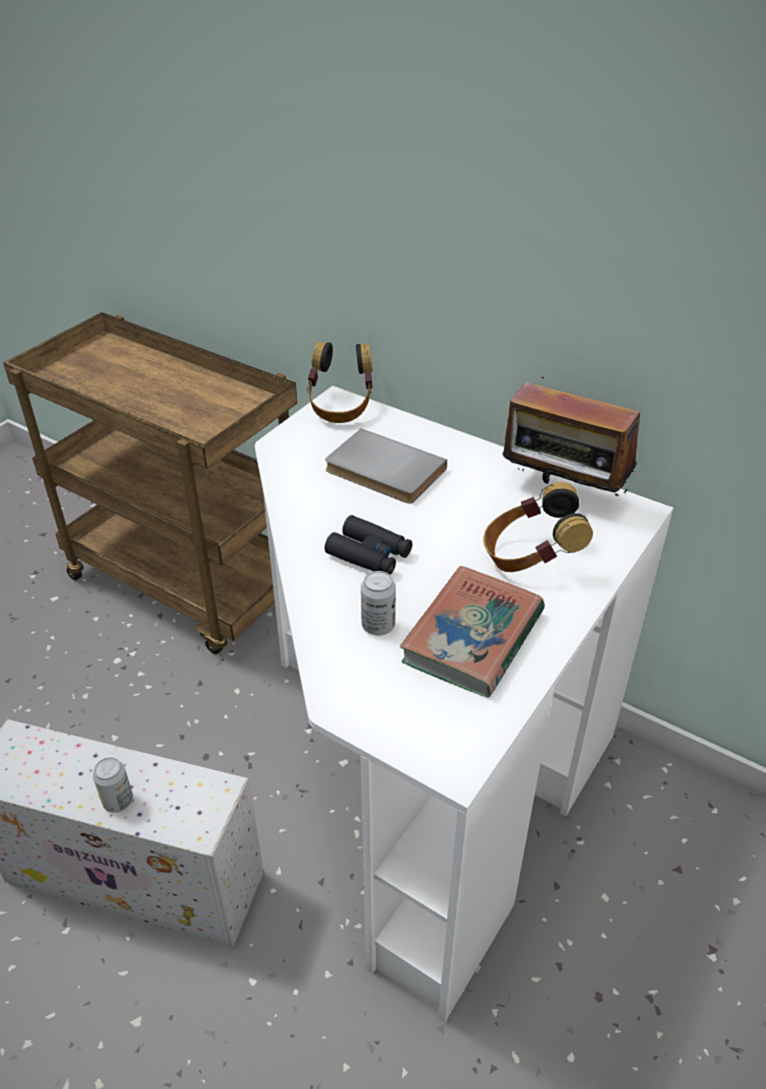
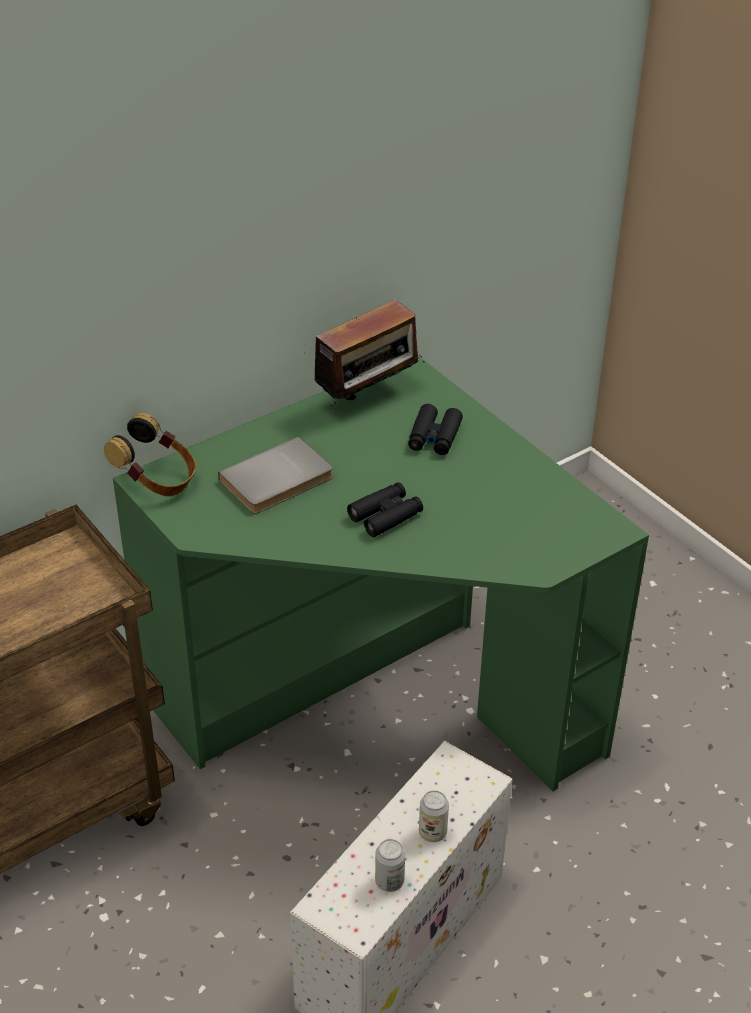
camera: 70 degrees left, 0 degrees up
(378, 626) = (470, 531): can -> can (389, 881)
(419, 764) = (376, 700): white desk -> green desk
(473, 637) = (504, 489): book -> none
(529, 558) = (434, 437): headphones -> black binoculars

